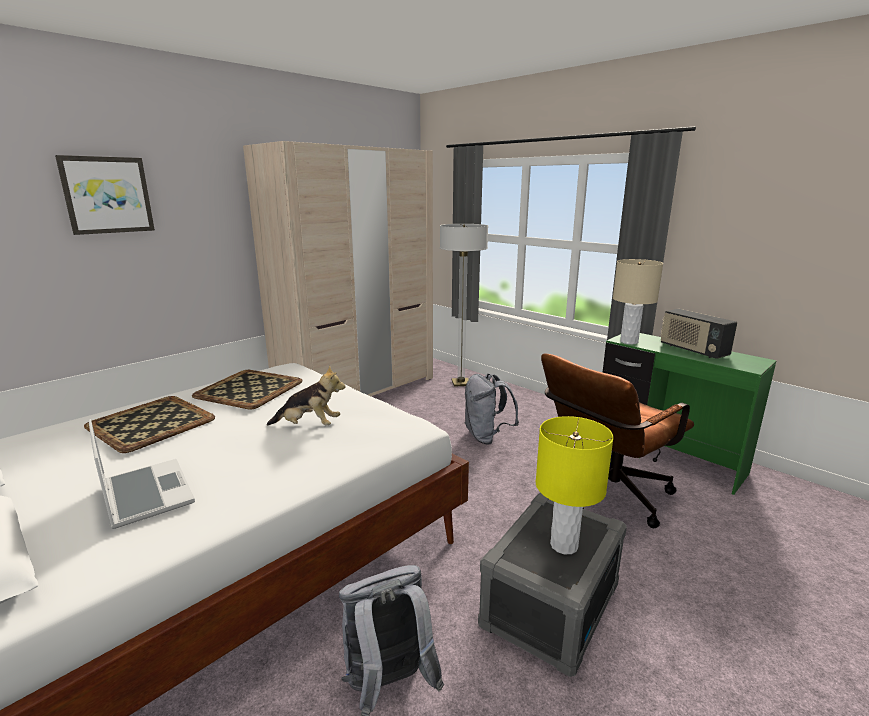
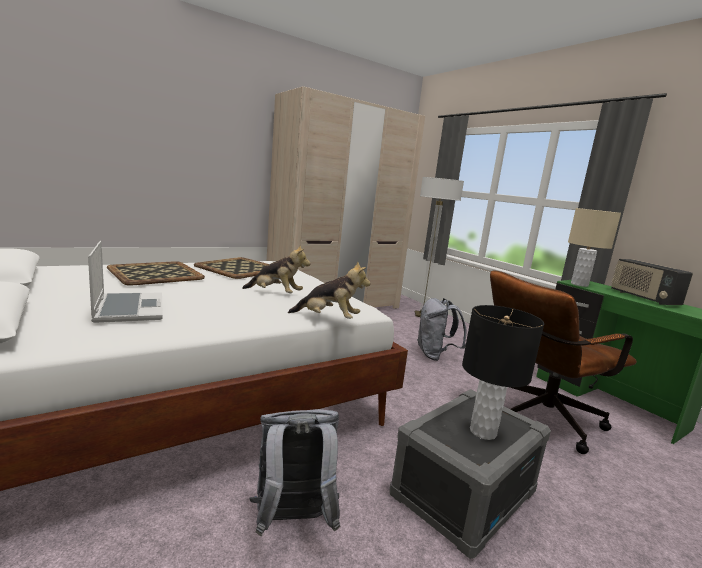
camera: 10 degrees right, 5 degrees down
(107, 195) = (168, 115): picture -> none
(381, 453) = (328, 319): none -> plush toy
(564, 545) = (483, 432): yellow table lamp -> black table lamp

